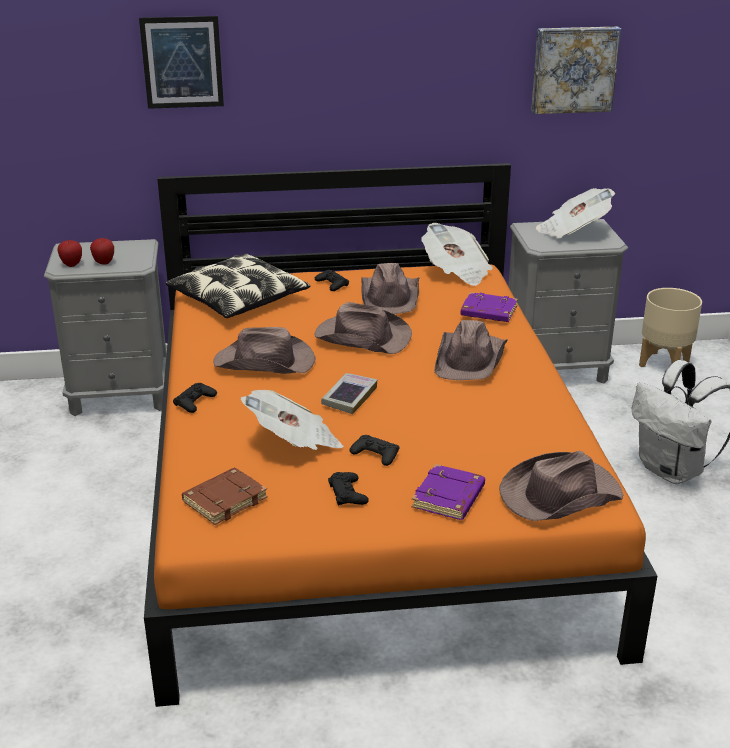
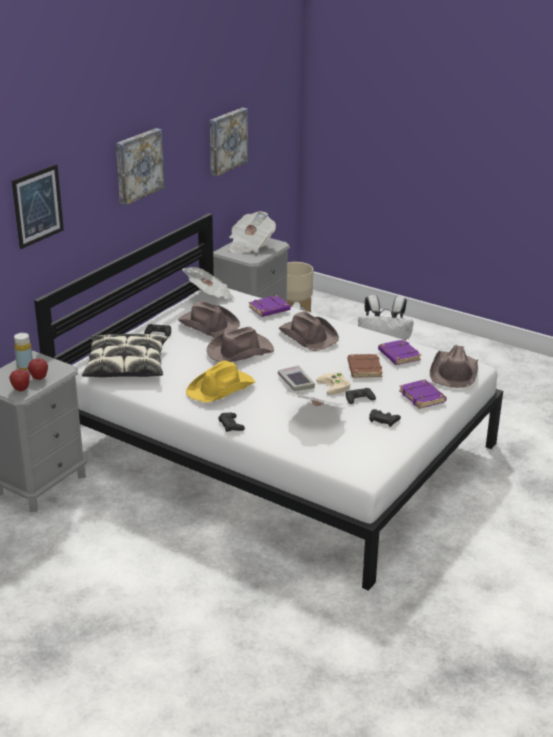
camera: 50 degrees left, 0 degrees up
(118, 249) = (25, 366): none -> yellow bottle
(225, 500) = (345, 453): brown book -> brown book (363, 369)
(265, 362) = (221, 388): brown hat -> yellow hat
(367, 490) = (276, 447): orange bed -> white bed
(375, 57) = (138, 165): none -> picture
(381, 426) = (335, 386): none -> beige game controller
(530, 435) = (398, 355): none -> purple book

